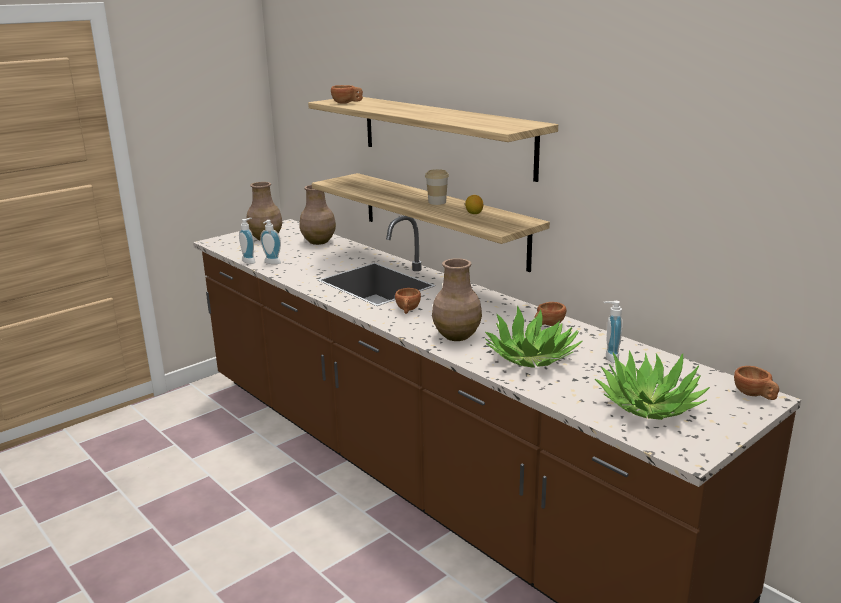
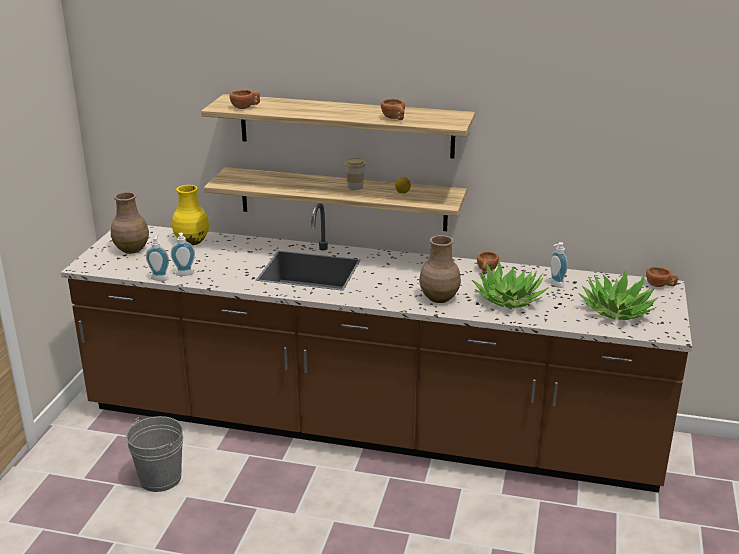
camera: 35 degrees left, 5 degrees up
(208, 452) = (160, 478): none -> grey bucket
(318, 241) = (191, 241): brown vase -> yellow vase
(407, 310) = (373, 287): brown cup -> brown cup (394, 119)

